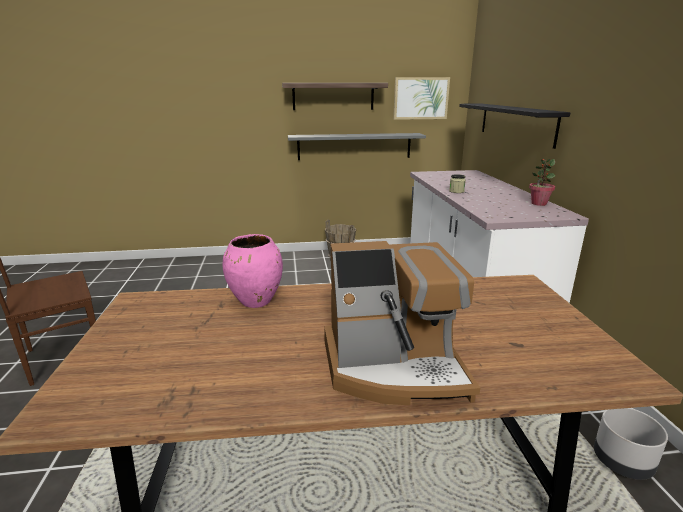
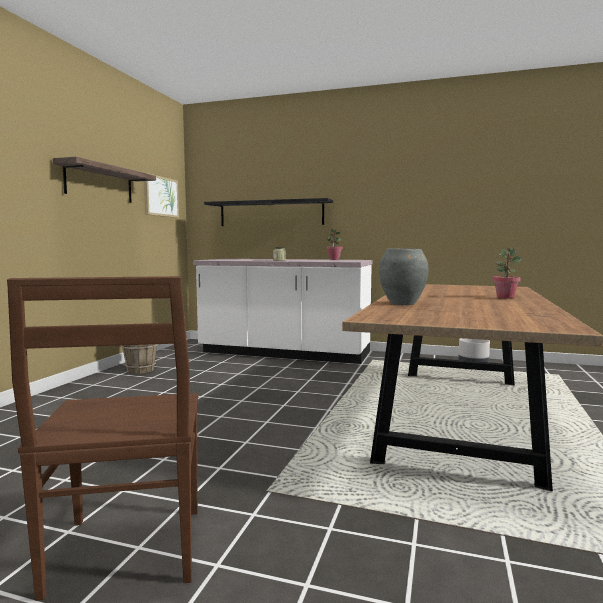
camera: 65 degrees left, 15 degrees down
(256, 302) = (403, 304): pink vase -> grey vase
(354, 146) = (119, 241): grey shelf -> none
(394, 367) = (505, 297): coffee machine -> potted plant

